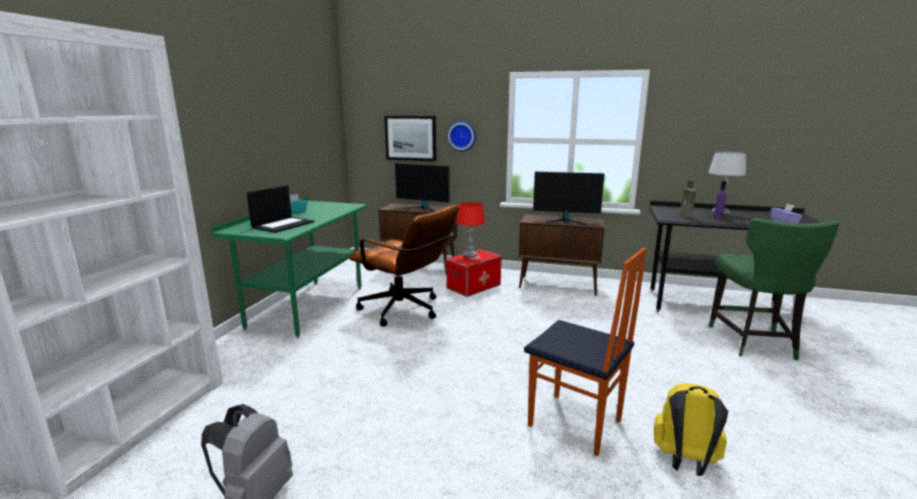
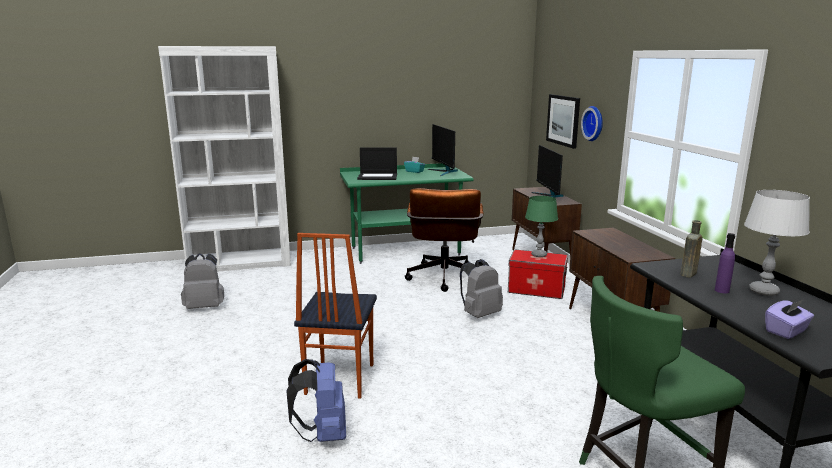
camera: 60 degrees right, 0 degrees up
(470, 255) = (539, 255): red table lamp -> green table lamp
(496, 319) = (479, 314): none -> grey backpack
(566, 221) = (621, 244): monitor -> monitor (444, 172)
(685, 462) = (323, 434): yellow backpack -> blue backpack

